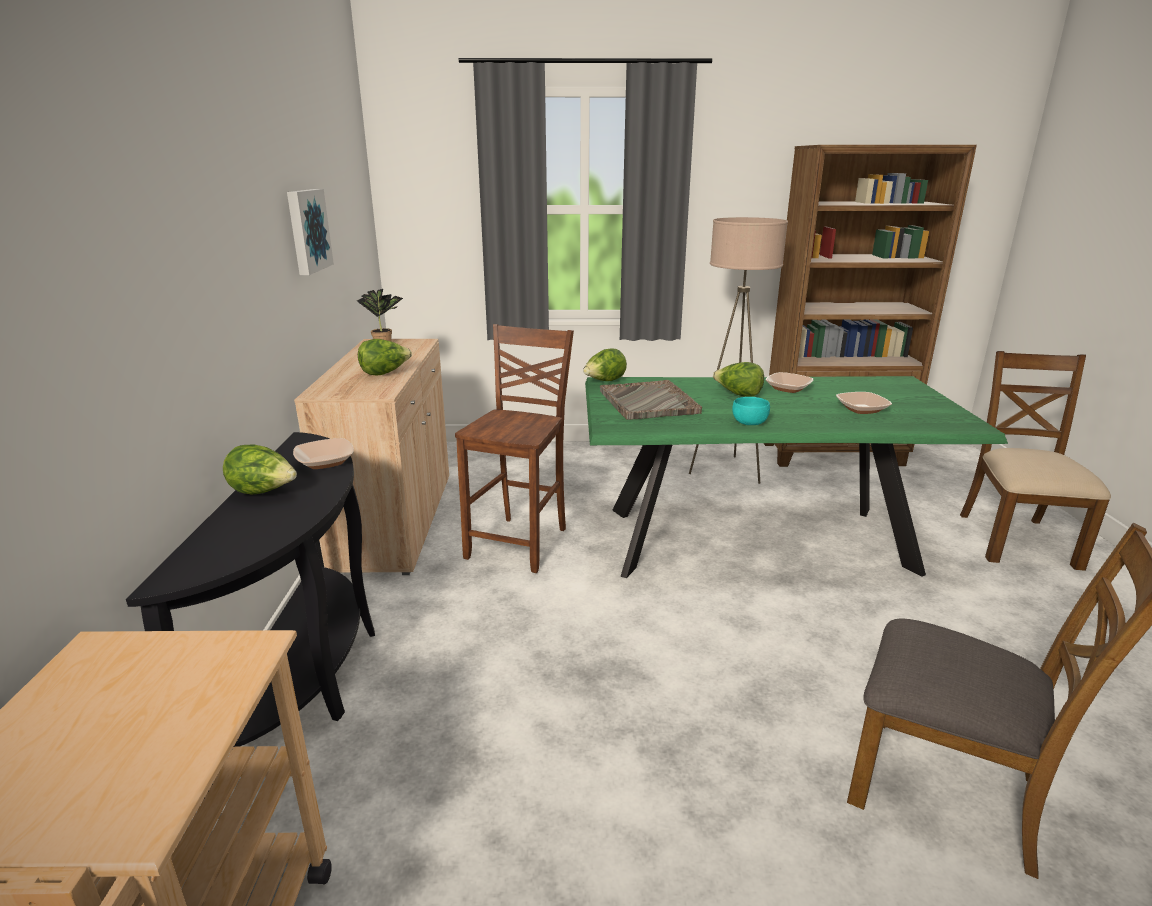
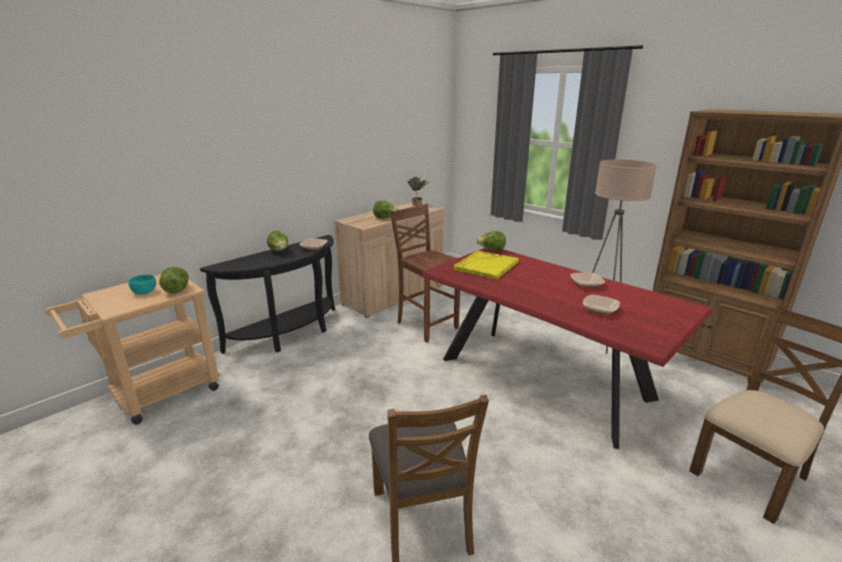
camera: 45 degrees right, 0 degrees up
(307, 230) = (370, 145): picture -> none
(520, 543) = (426, 325): brown chair -> brown chair turned 105 degrees counterclockwise
(648, 402) = (486, 266): grey tray -> yellow tray
(738, 395) = (544, 278): lettuce -> lettuce (177, 289)
(749, 422) = (510, 292): turquoise bowl -> turquoise bowl (144, 292)
(755, 539) = (543, 378): green dining table -> red dining table

